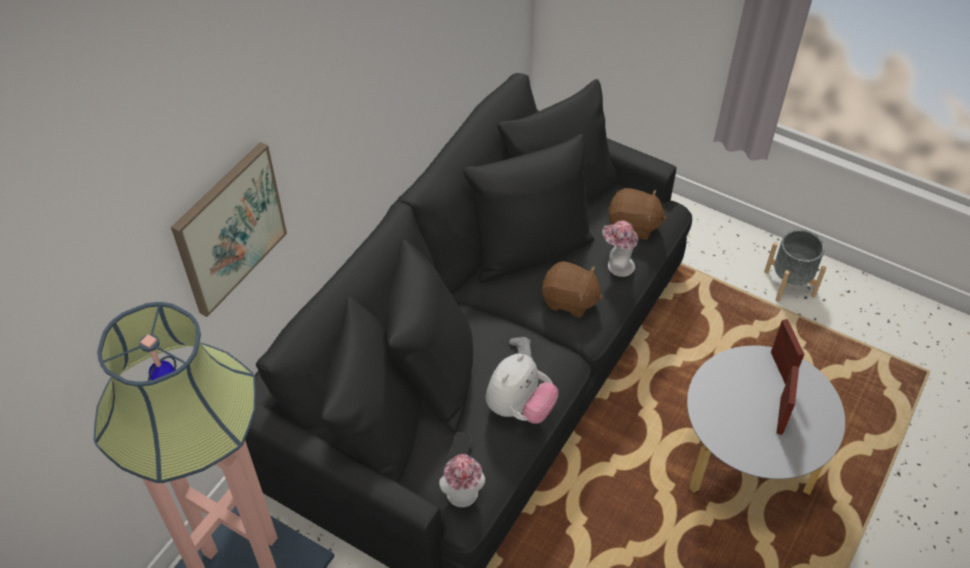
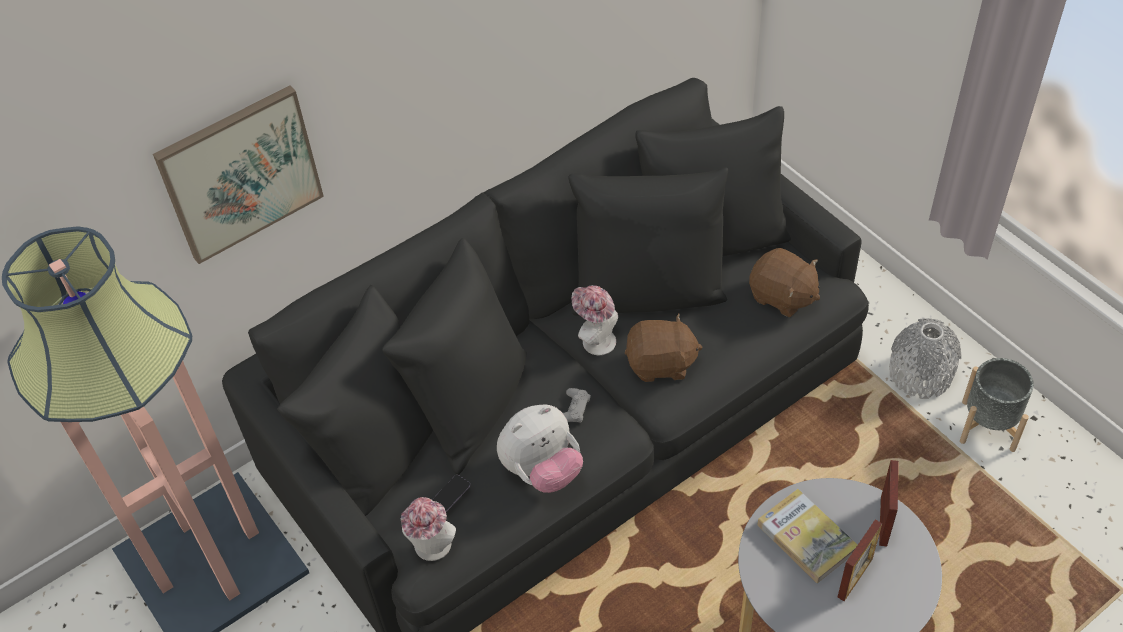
camera: 25 degrees right, 0 degrees up
(569, 300) = (661, 364): brown plush toy -> brown plush toy turned 45 degrees counterclockwise
(617, 265) = (738, 338): hat -> hat (595, 339)
(726, 260) = (920, 374): none -> grey vase
(734, 397) = (806, 538): none -> book

